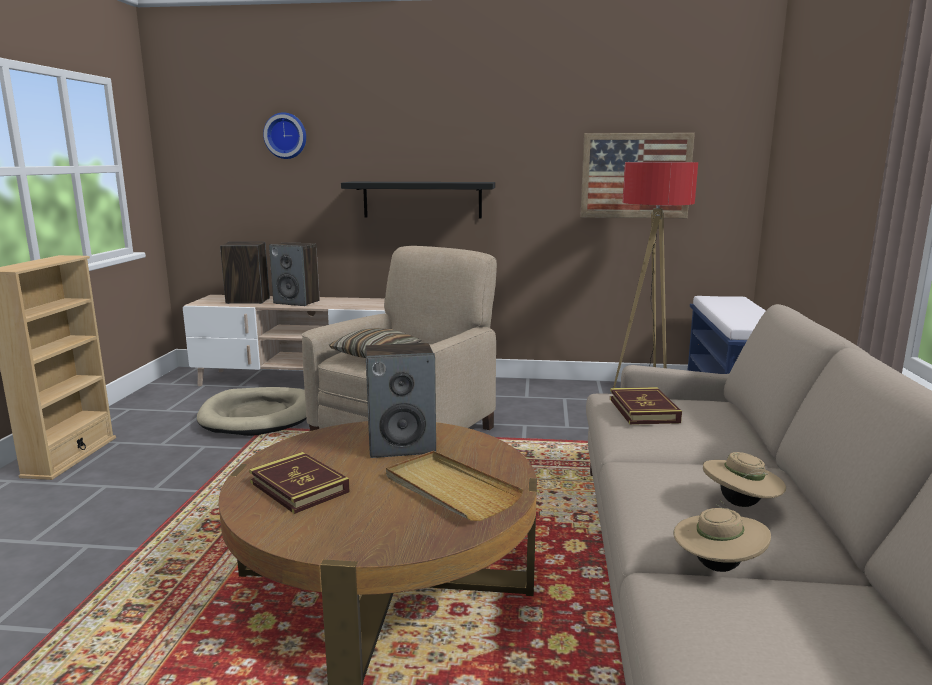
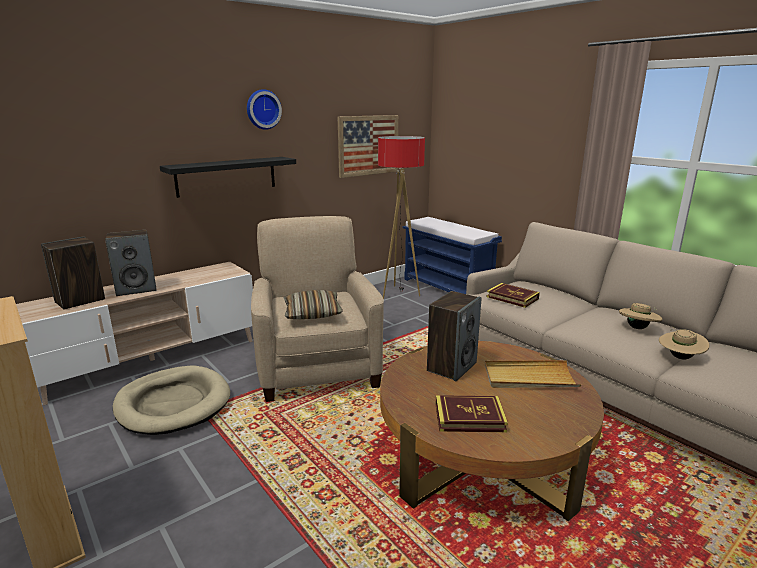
camera: 45 degrees left, 5 degrees up
(286, 136) = (83, 123): wall clock -> wall clock (262, 109)

